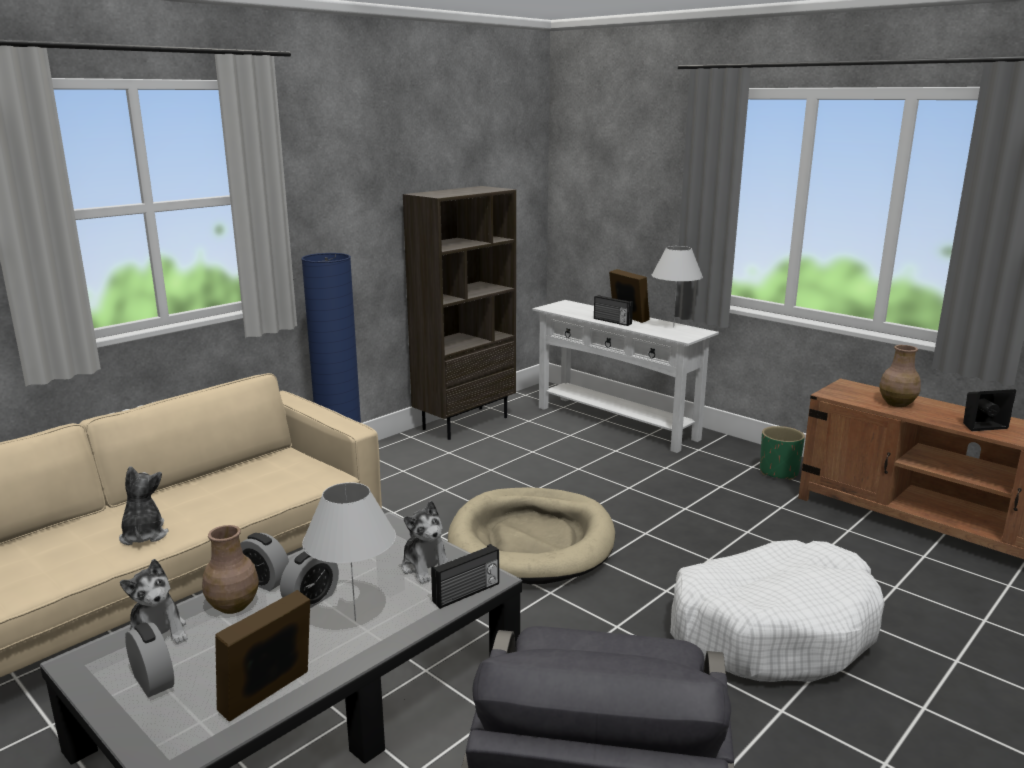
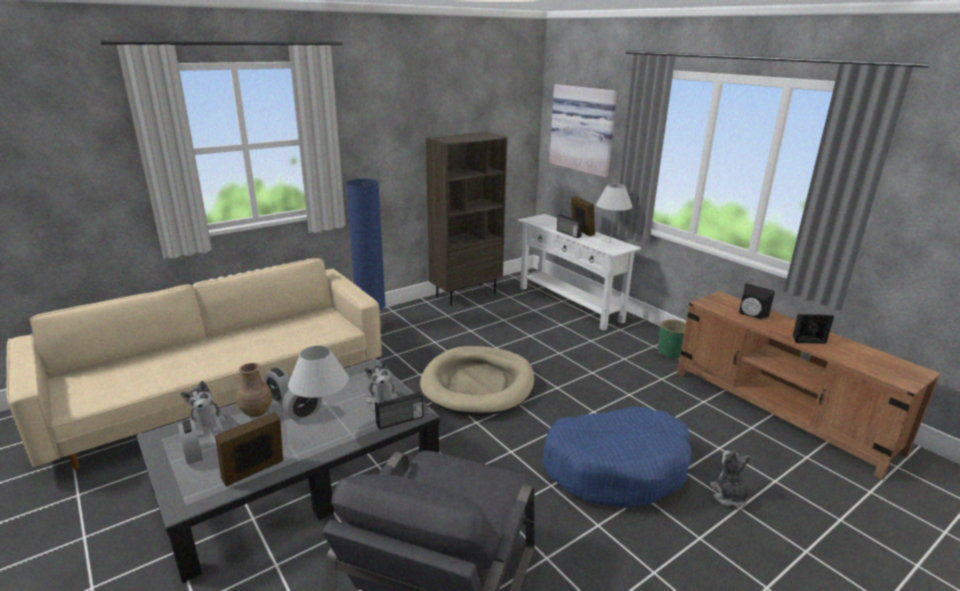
camera: 10 degrees right, 5 degrees up
(144, 535) = (220, 359): plush toy -> plush toy (728, 496)
(616, 177) = (584, 129): none -> picture
(772, 630) = (616, 467): white dog bed -> blue dog bed
(897, 403) = (751, 315): brown vase -> black speaker

